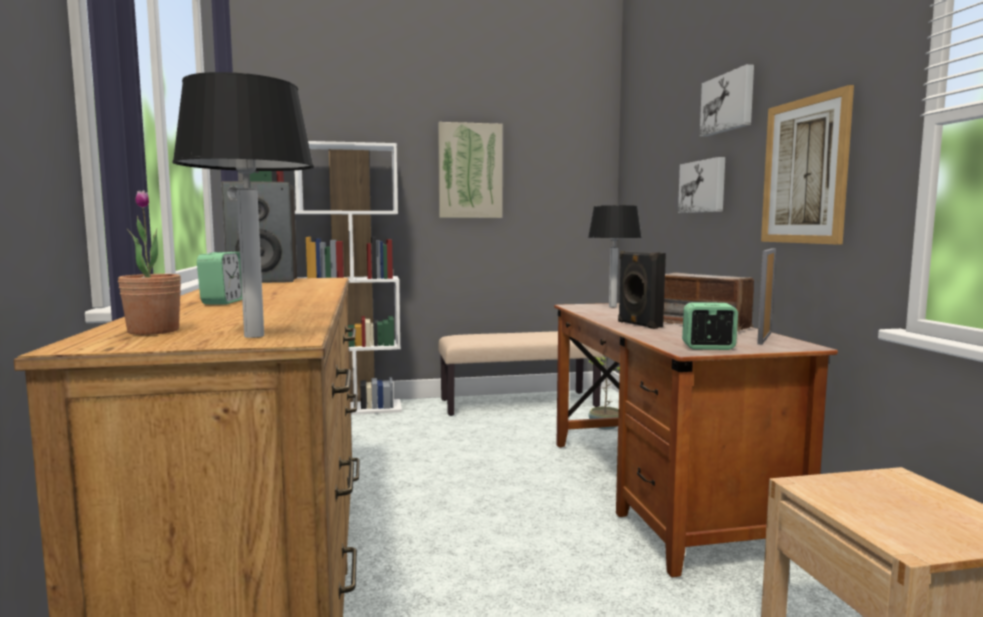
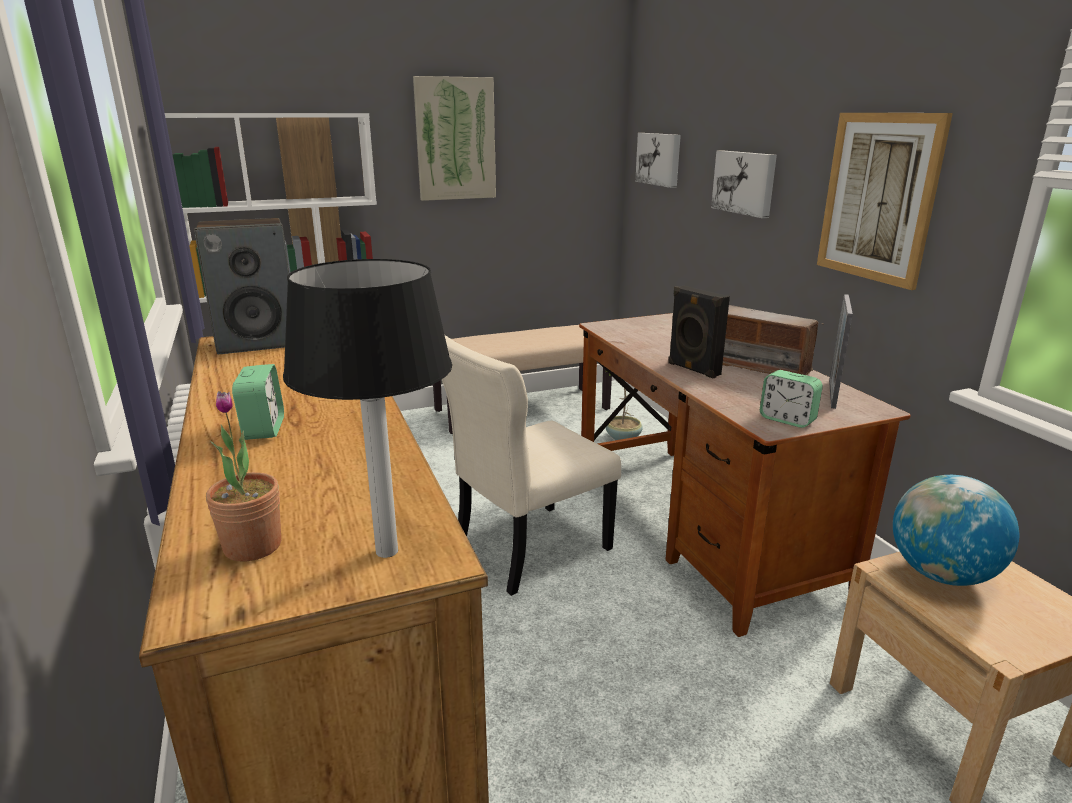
camera: 10 degrees left, 15 degrees up
(485, 496) = (526, 549): none -> beige chair
(613, 307) = (646, 327): table lamp -> none
(708, 348) = (787, 419): alarm clock -> alarm clock turned 135 degrees counterclockwise
(728, 103) = (785, 89): picture -> picture (659, 159)
(861, 491) = (941, 575): none -> globe

